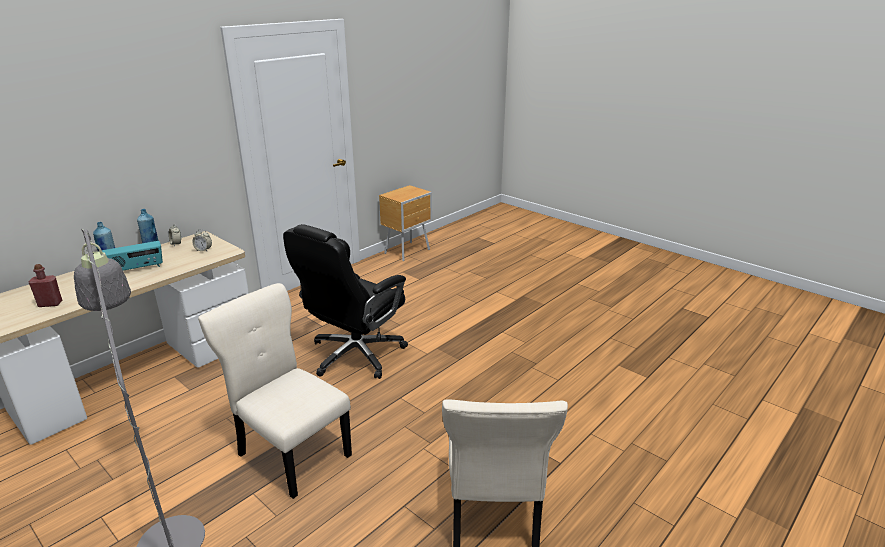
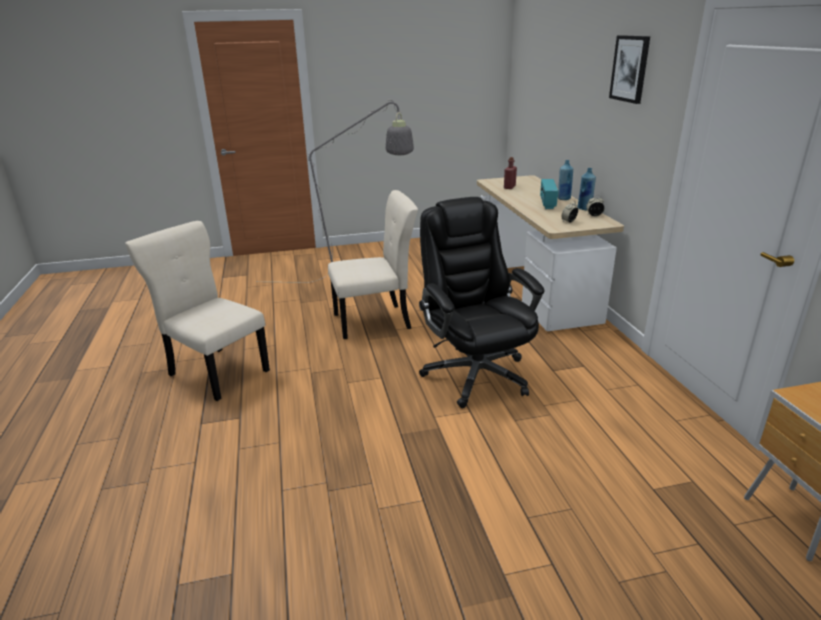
camera: 125 degrees right, 0 degrees up
(145, 100) = (630, 69): none -> picture

